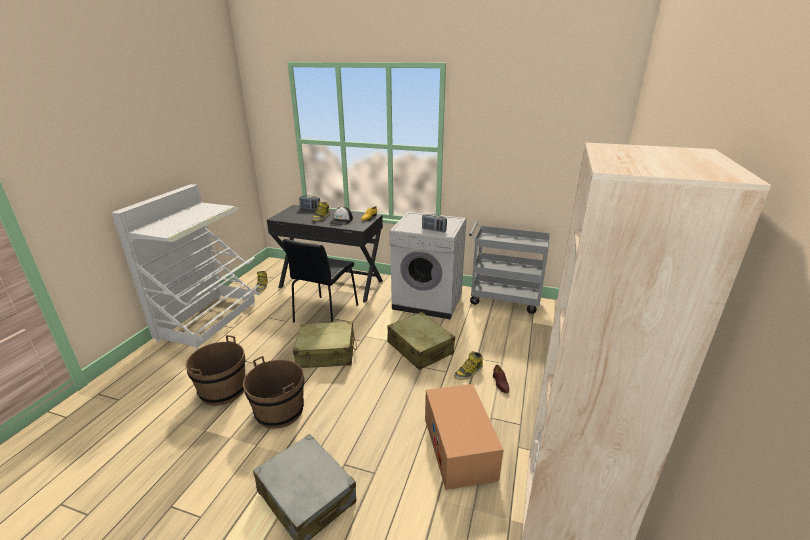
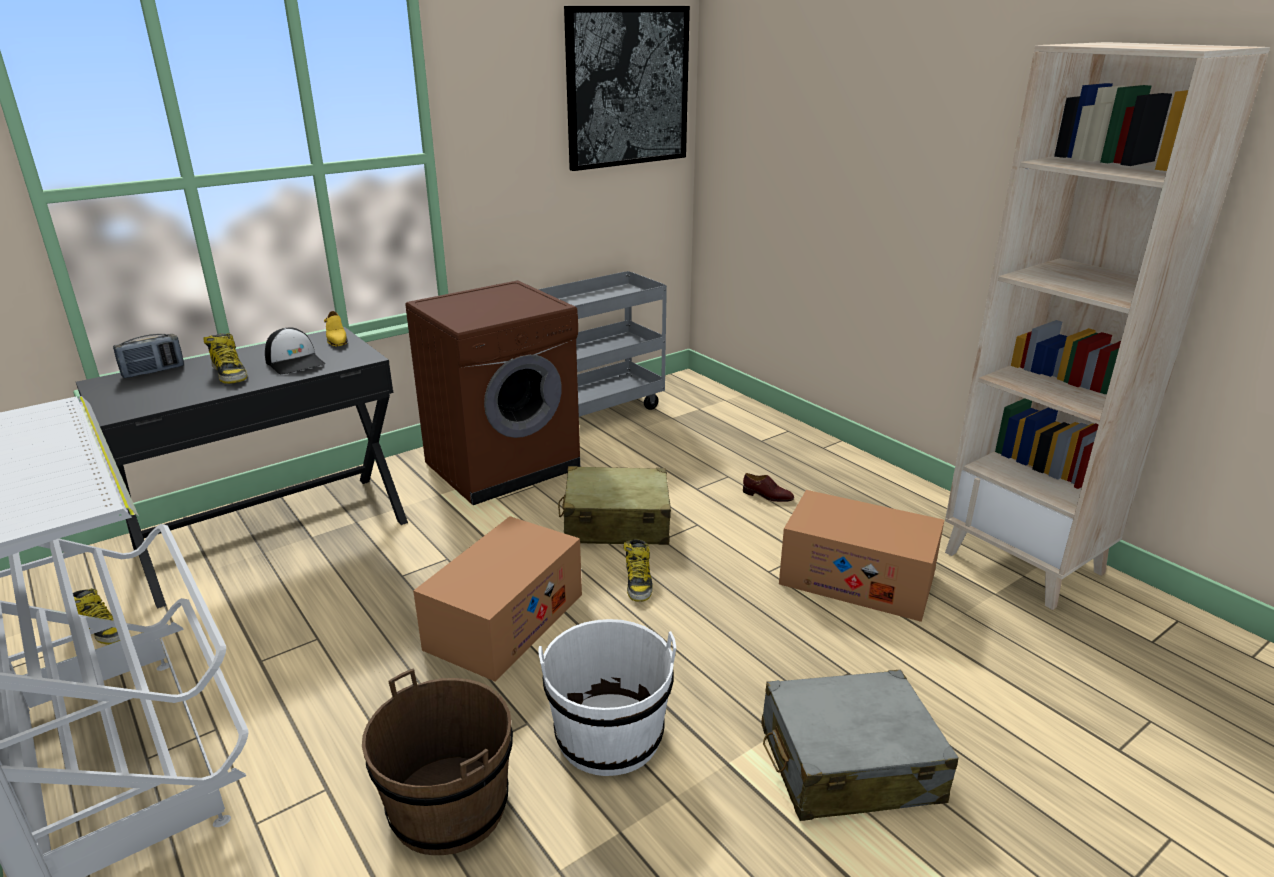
camera: 55 degrees left, 0 degrees up
(279, 411) = (609, 736): brown bucket -> white bucket
(325, 314) = (374, 580): black chair -> none
(326, 353) = (505, 621): beige suitcase -> cardboard box
(427, 302) = (504, 467): white washing machine -> brown washing machine
(434, 230) = (521, 308): radio -> none
(468, 372) = (719, 508): boot -> boot (638, 582)
(570, 128) = (627, 87): none -> picture

